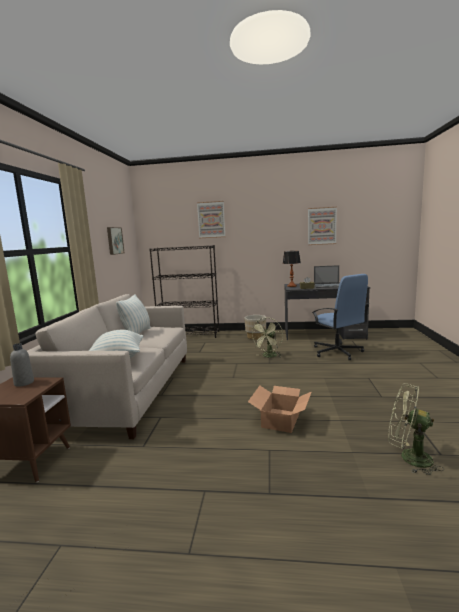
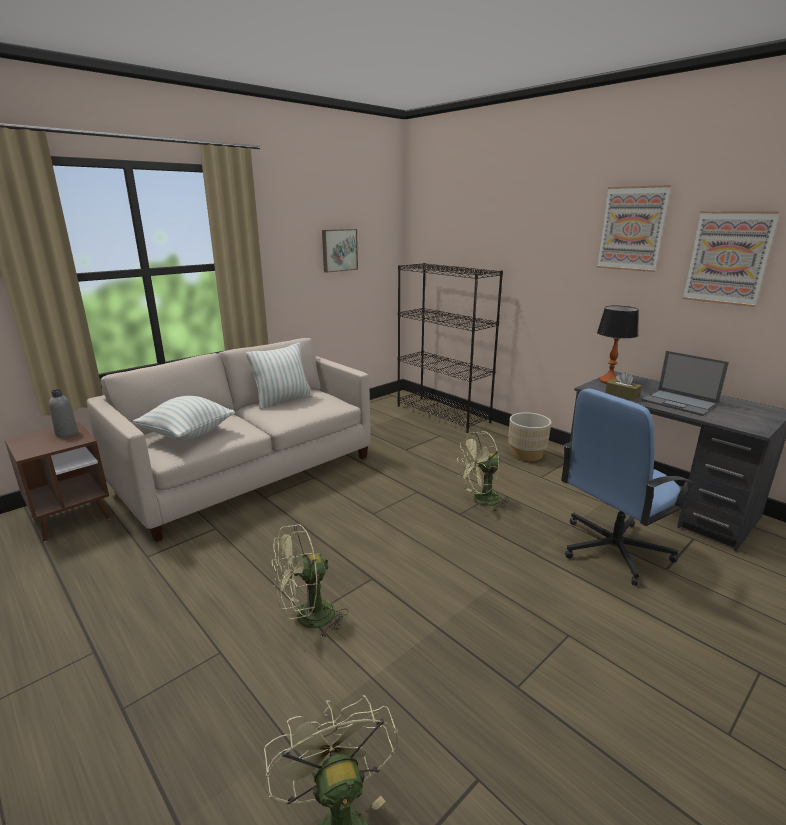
camera: 40 degrees right, 10 degrees up
(211, 219) = (506, 222): picture -> picture (632, 229)
(281, 420) = (307, 619): cardboard box -> green fan
(337, 352) = (612, 549): blue office chair -> blue office chair turned 45 degrees clockwise

